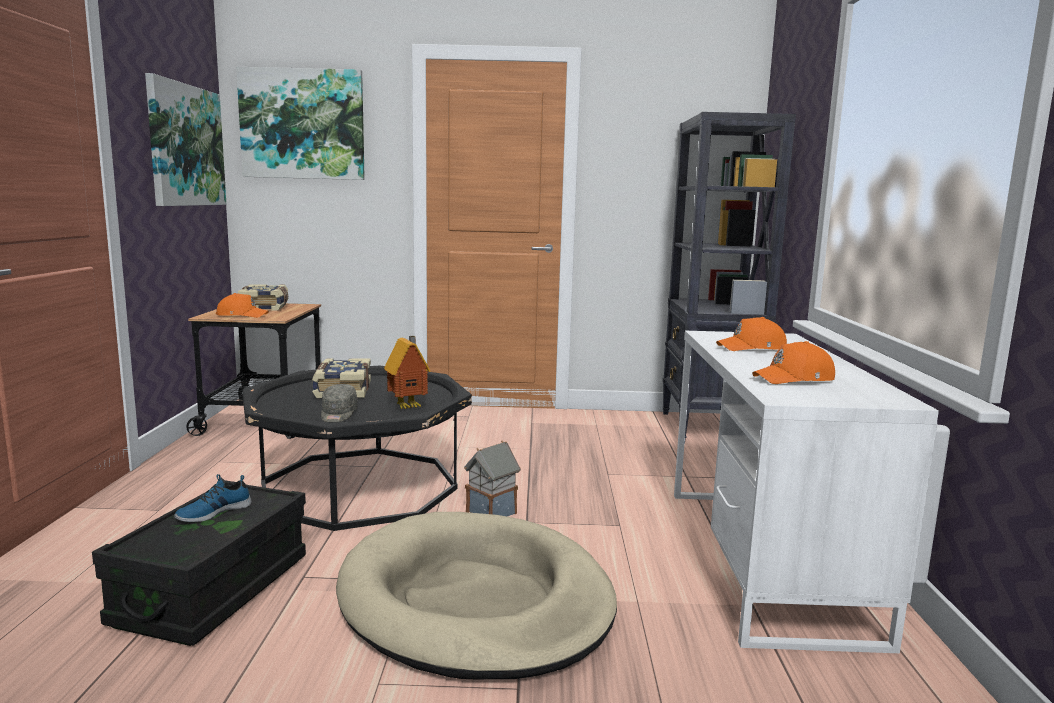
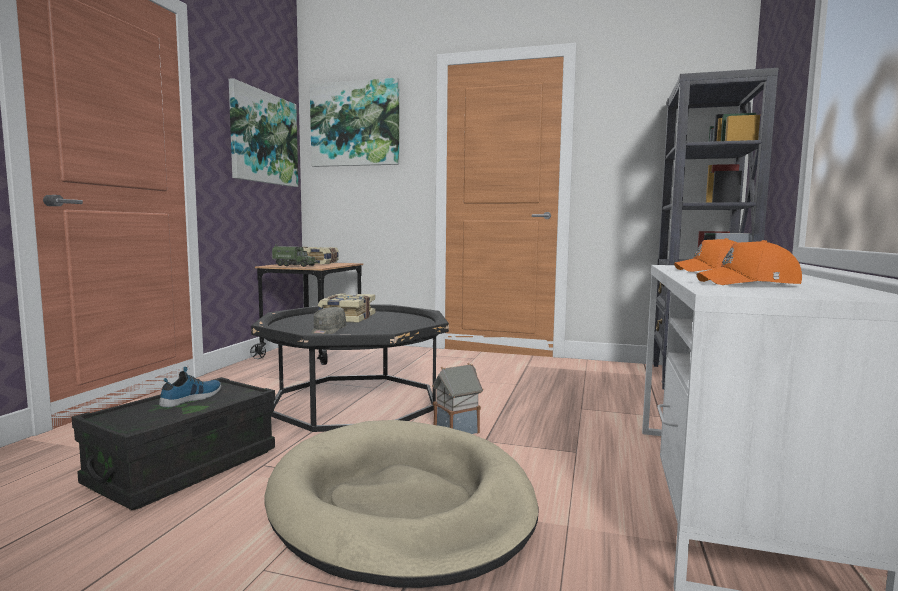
camera: 15 degrees right, 5 degrees down
(213, 512) = (192, 398): shoe -> shoe turned 150 degrees clockwise
(242, 315) = (295, 266): orange cap -> toy truck
(409, 407) = (391, 330): toy house -> none

